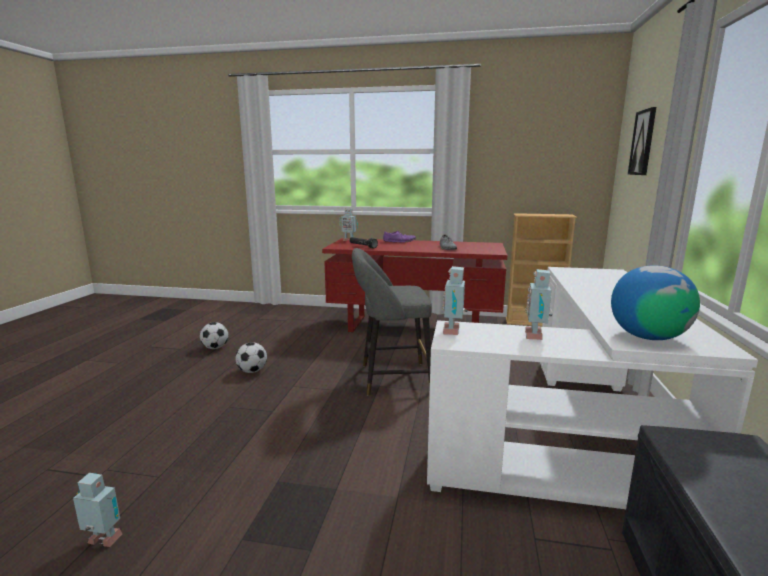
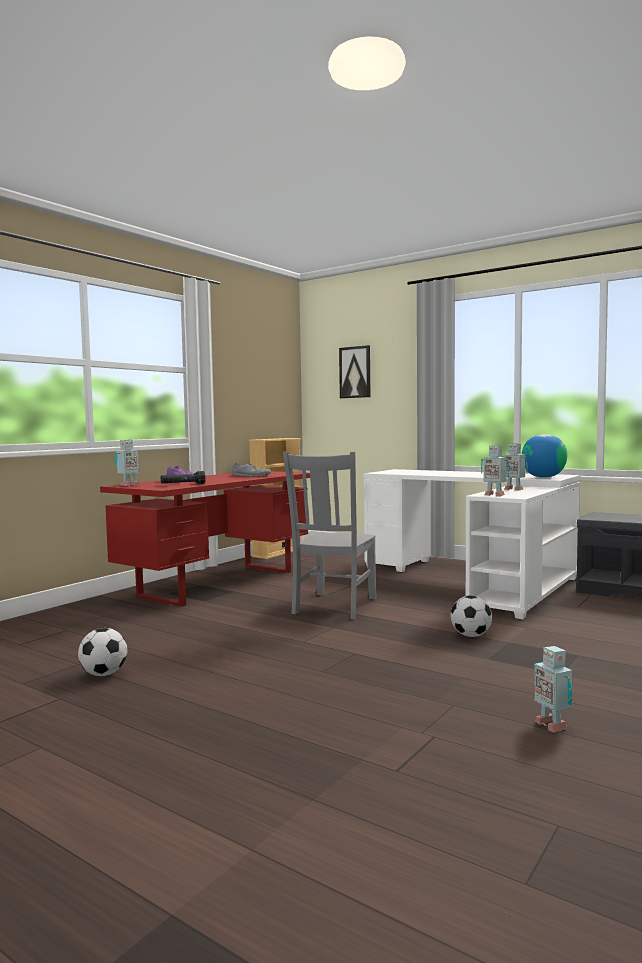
camera: 65 degrees left, 10 degrees down
(104, 541) = (552, 724): toy robot -> toy robot turned 60 degrees counterclockwise
(252, 371) = (232, 656): football -> football (471, 635)
(391, 378) = (334, 606): grey stool -> grey chair

